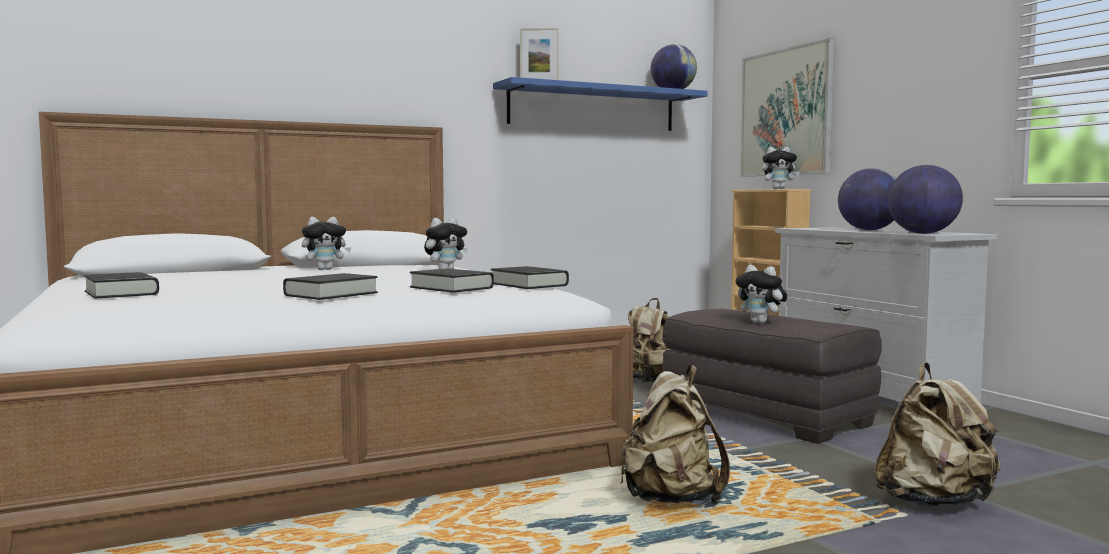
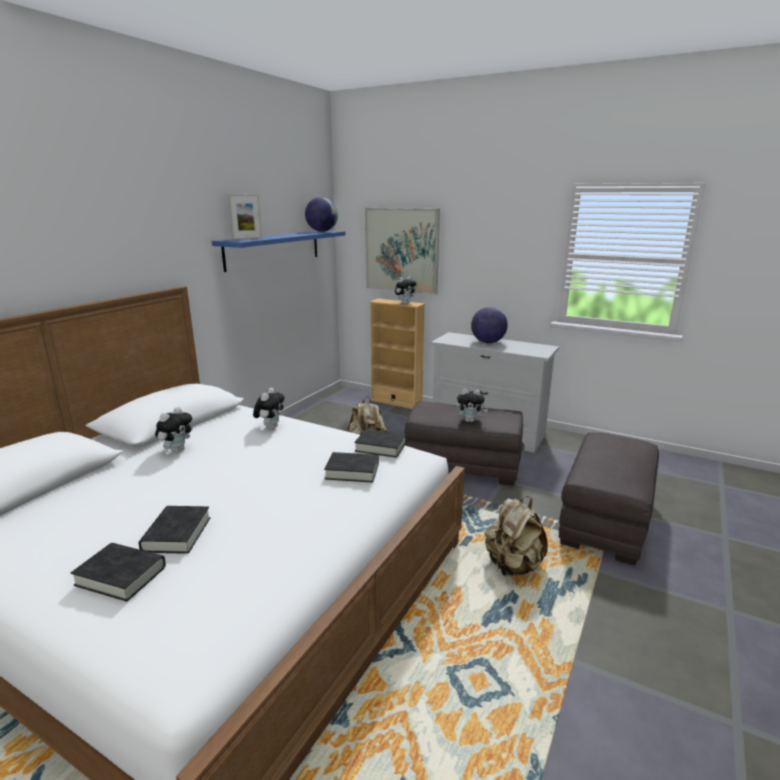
camera: 35 degrees left, 15 degrees up
(331, 294) = (301, 515): black book -> black book (177, 534)
(922, 233) = (531, 352): globe -> none
(934, 503) = (604, 519): beige backpack -> grey ottoman

